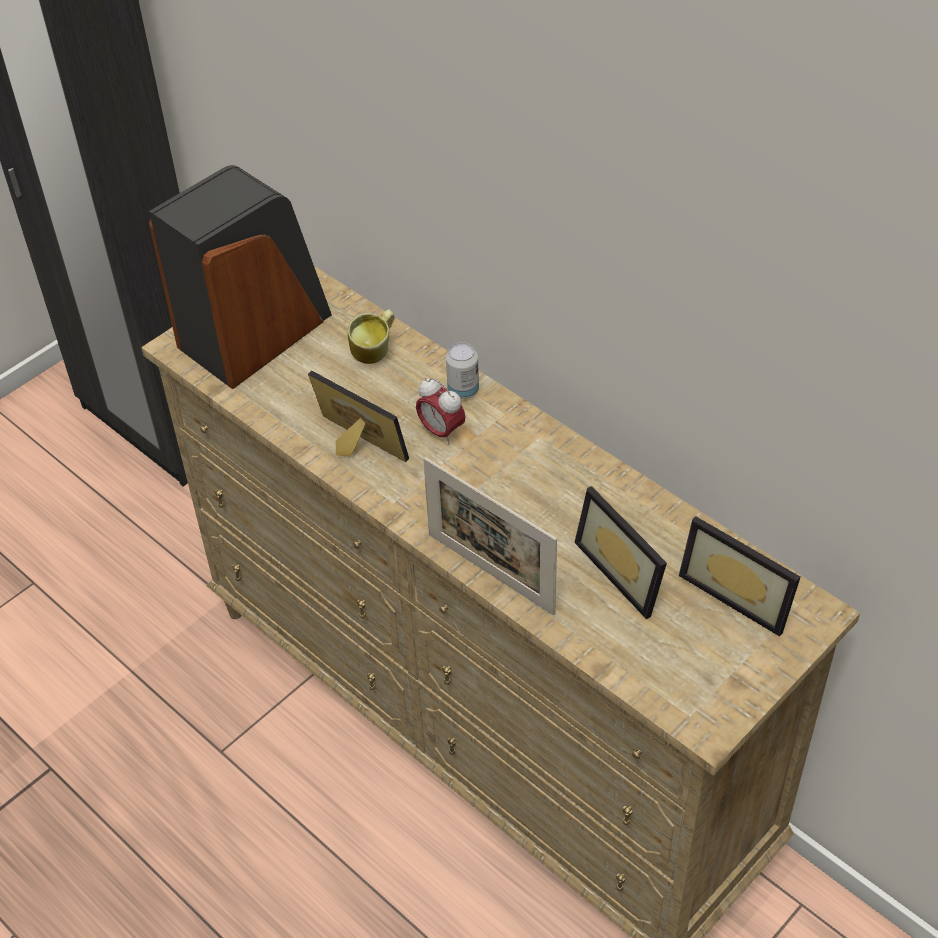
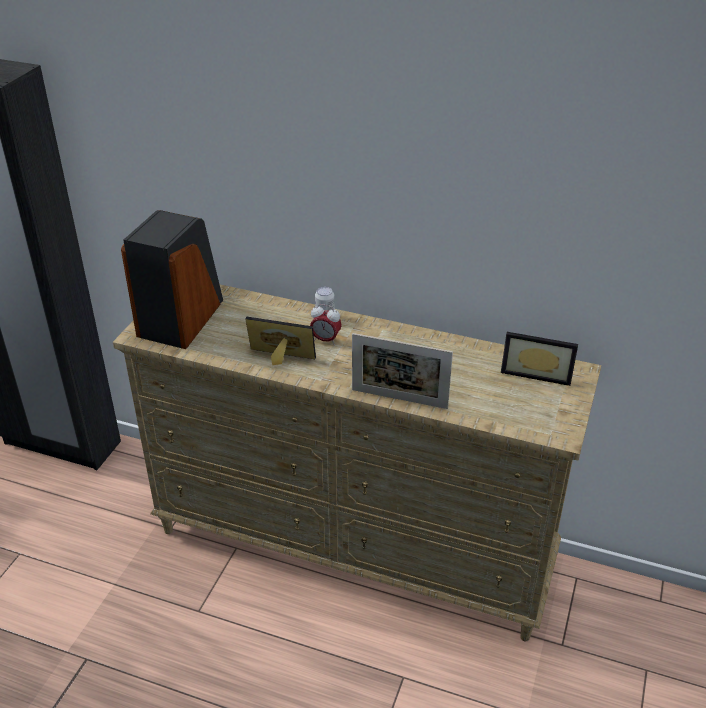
camera: 25 degrees left, 10 degrees down
(375, 353) = (261, 312): mug -> none
(627, 570) = (472, 378): picture frame -> none

